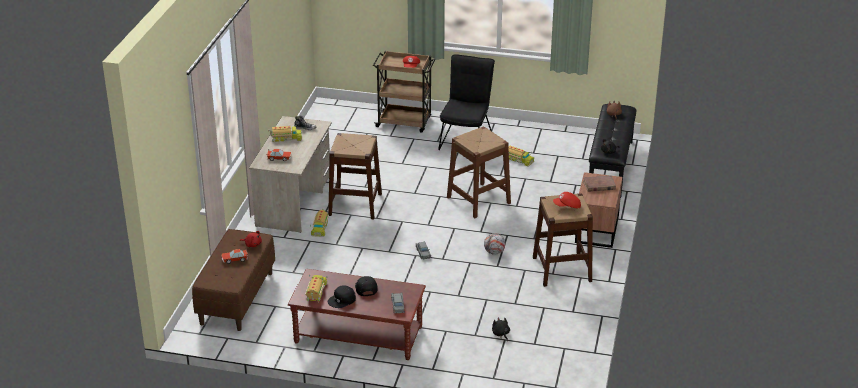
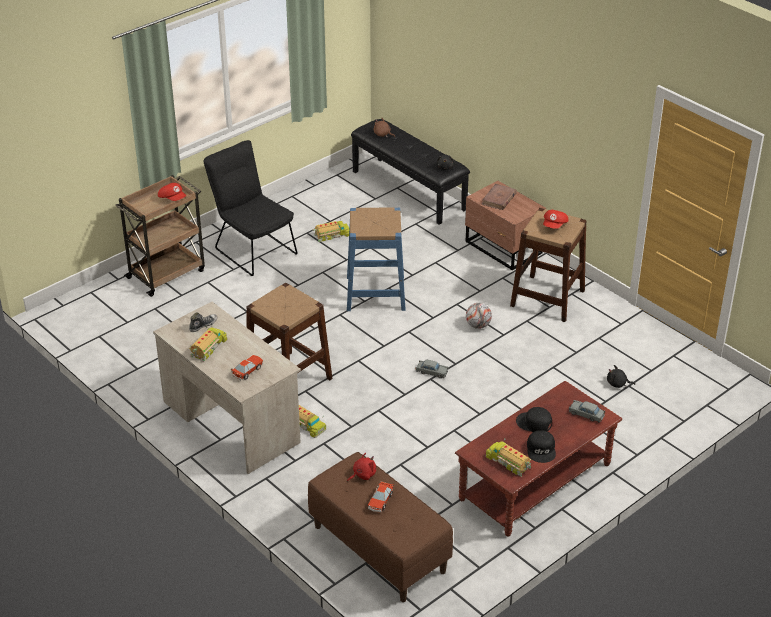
camera: 55 degrees left, 5 degrees up
(478, 200) = (375, 293): brown stool -> blue stool

